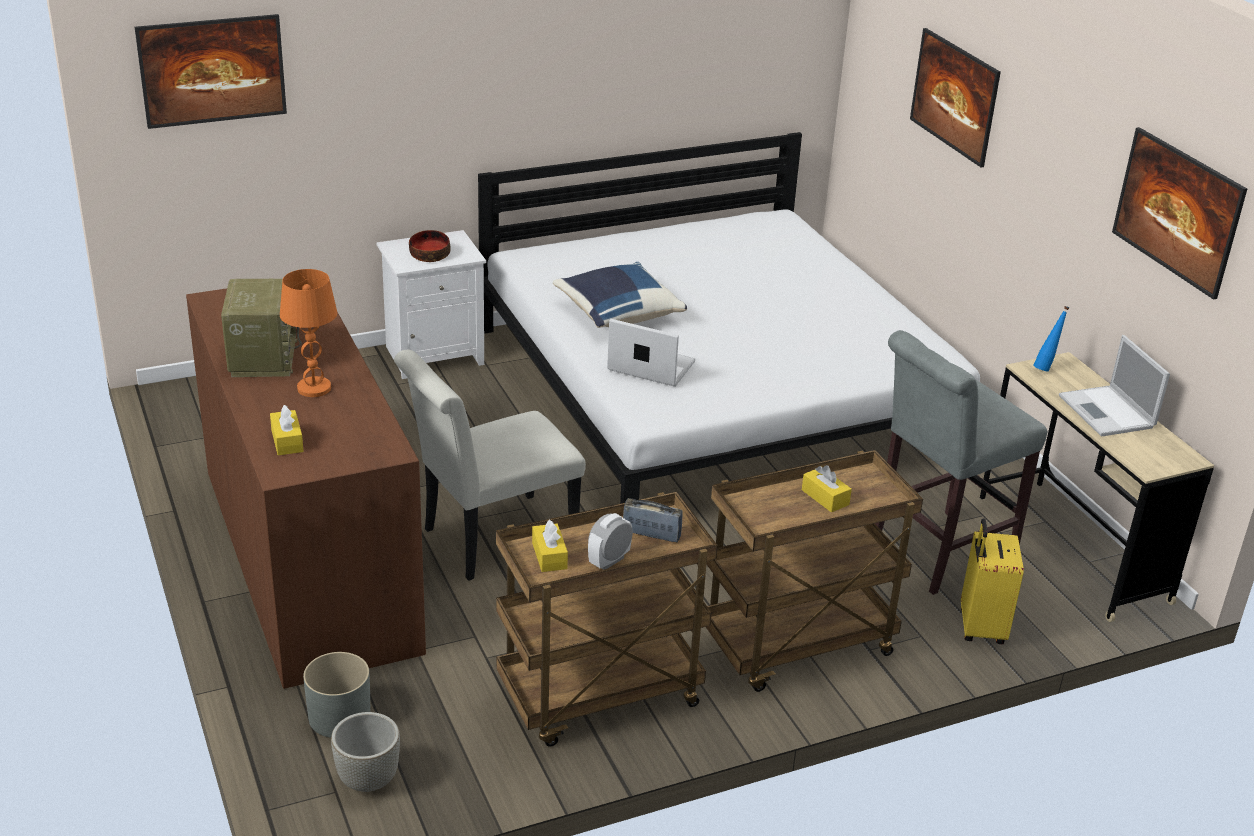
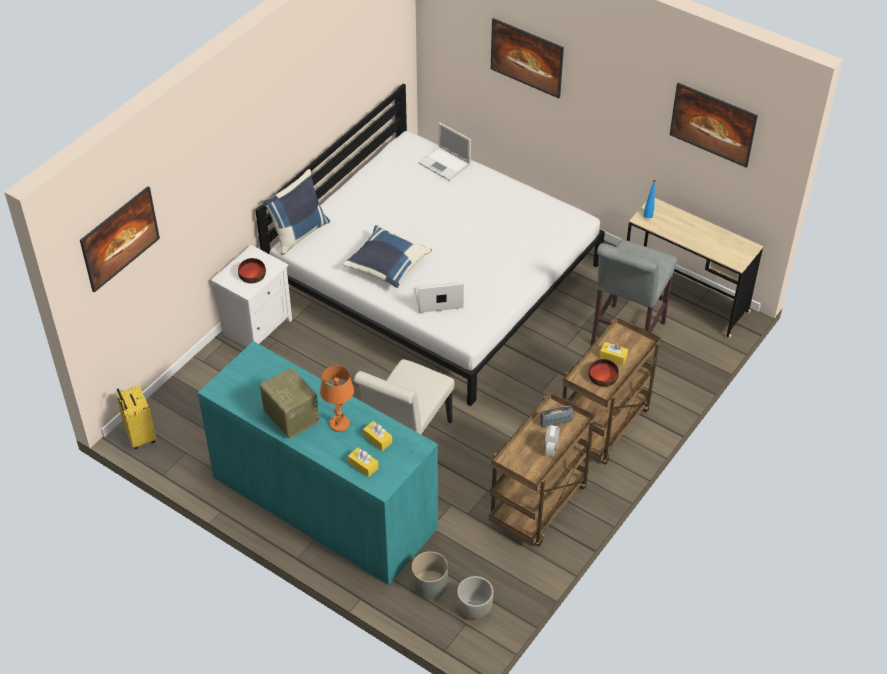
camera: 30 degrees left, 15 degrees up
(309, 557) = (324, 502): brown dresser -> turquoise dresser
(542, 249) = (298, 233): none -> blue pillow
(549, 556) = (522, 460): yellow tissue box -> yellow tissue box (377, 439)
(782, 513) = (602, 377): none -> bowl
(979, 627) = (675, 372): yellow suitcase -> yellow suitcase (139, 436)
(1108, 412) = (697, 233): laptop -> laptop (445, 164)

